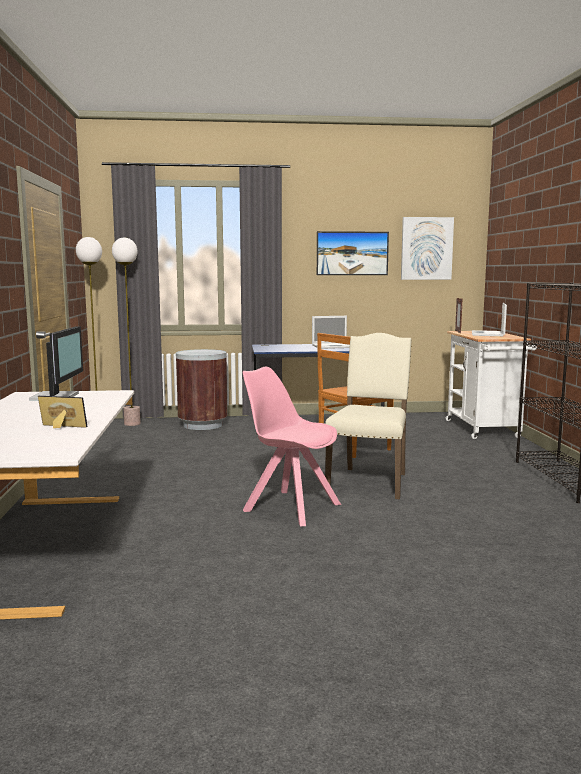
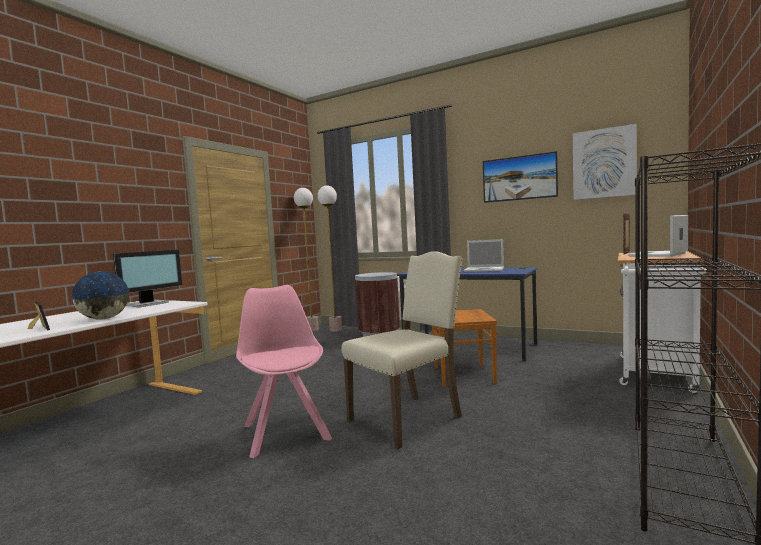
camera: 35 degrees right, 5 degrees down
(93, 413) = (103, 319): none -> globe

